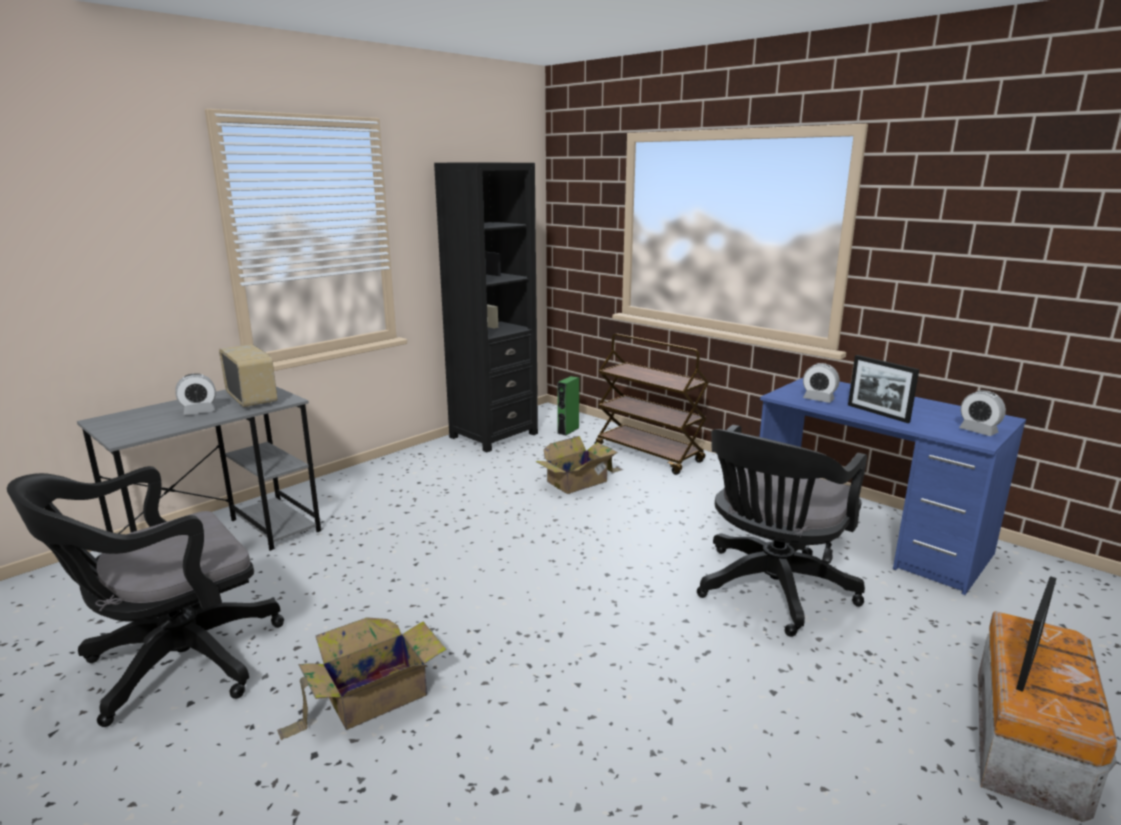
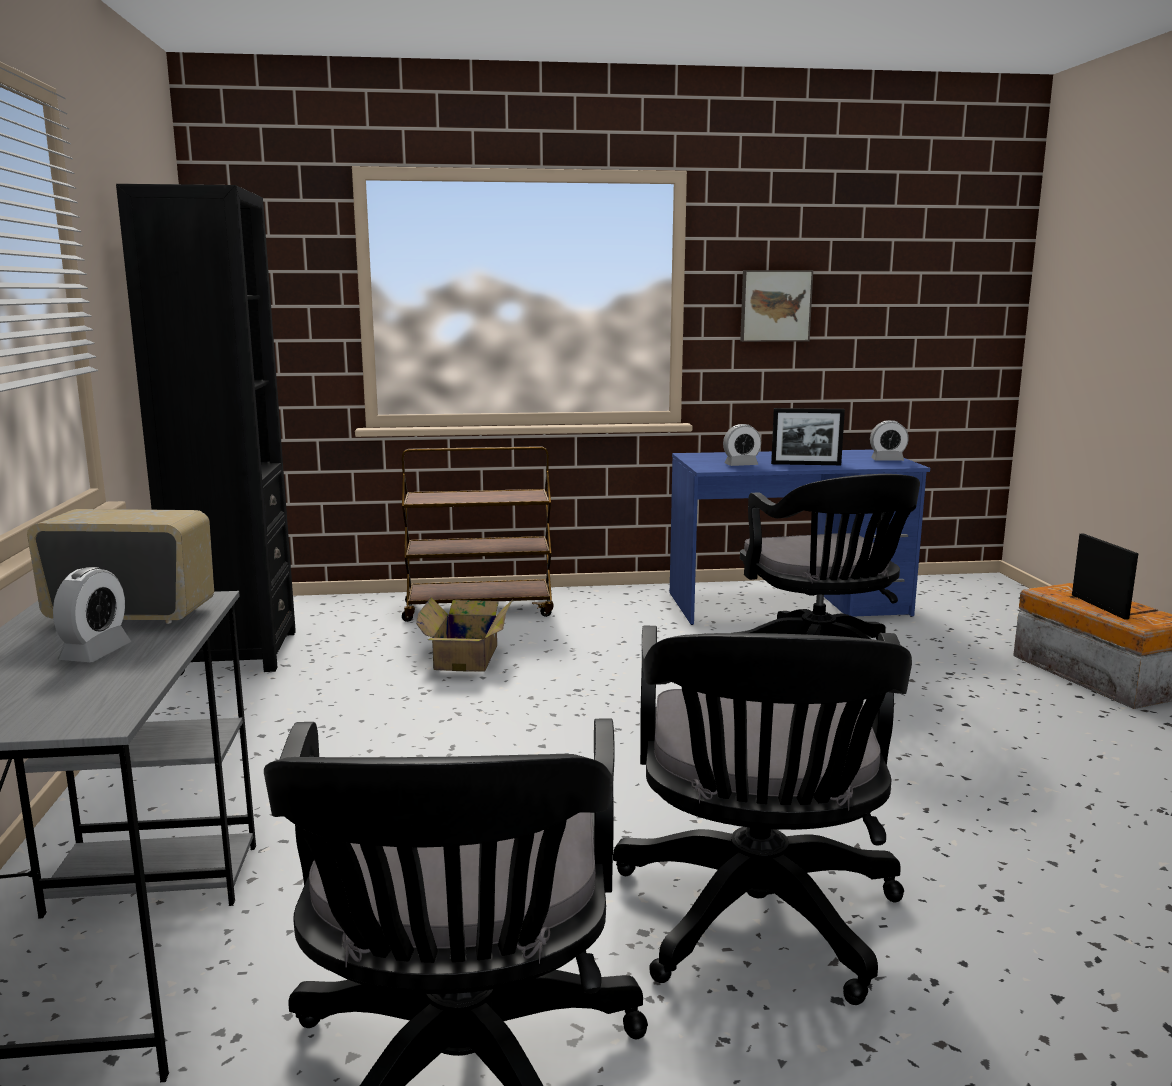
camera: 50 degrees left, 5 degrees down
(372, 696) = (757, 923): cardboard box -> black office chair
(568, 430) = (328, 617): green speaker -> none
(942, 254) = (775, 306): none -> picture

